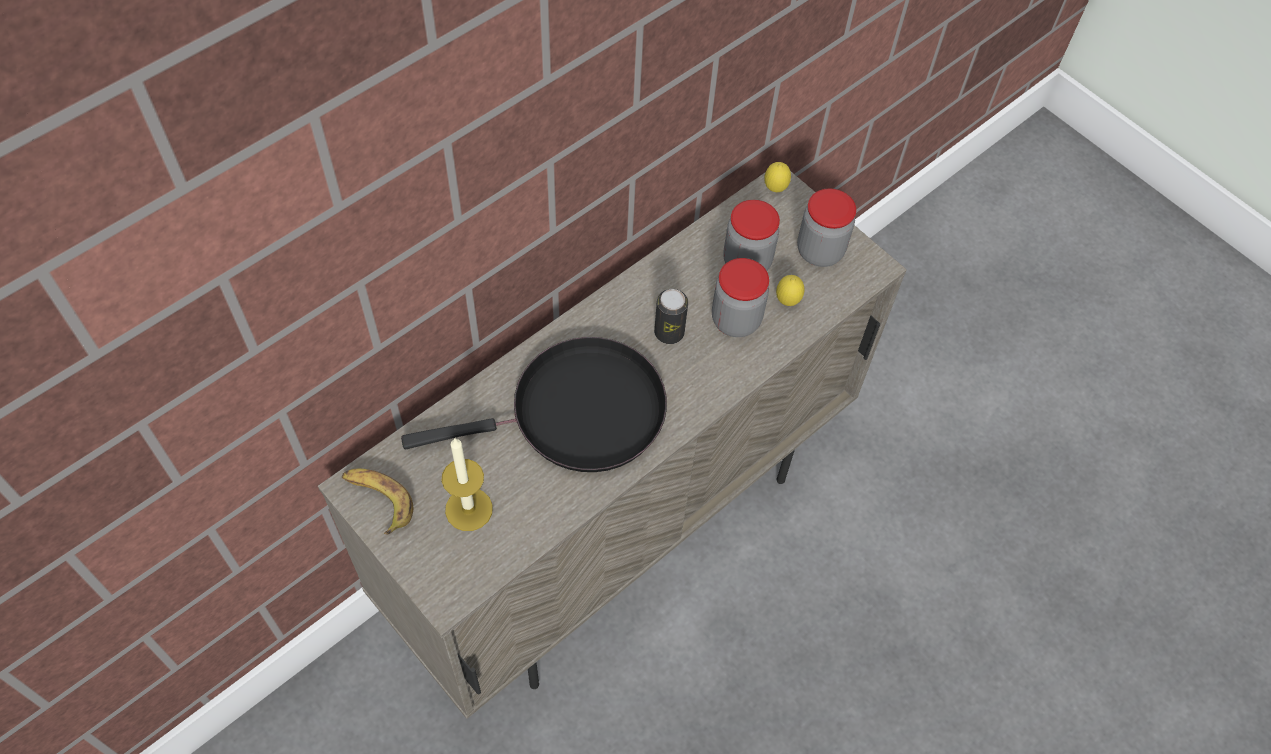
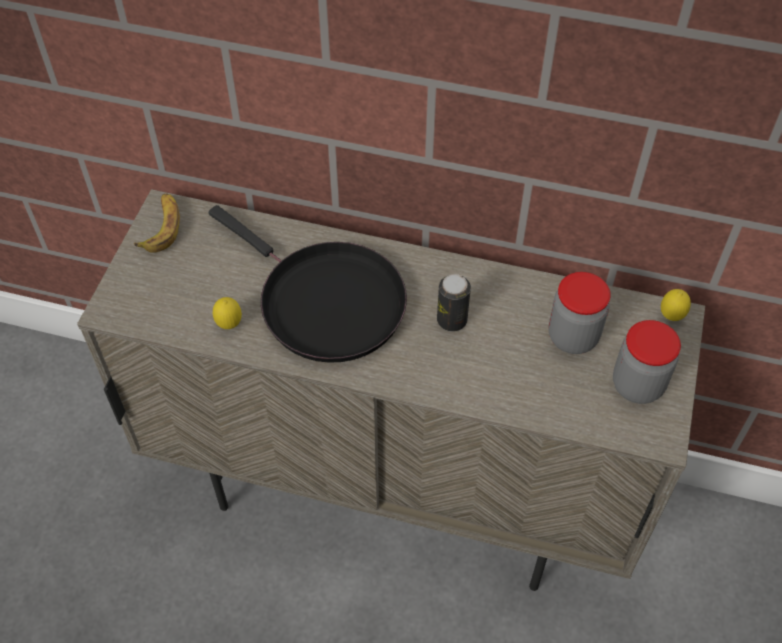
camera: 60 degrees right, 5 degrees down
(469, 509) = (191, 282): candle -> none
(736, 320) = (506, 360): jar -> none
(787, 302) = (559, 388): lemon -> lemon (229, 325)

